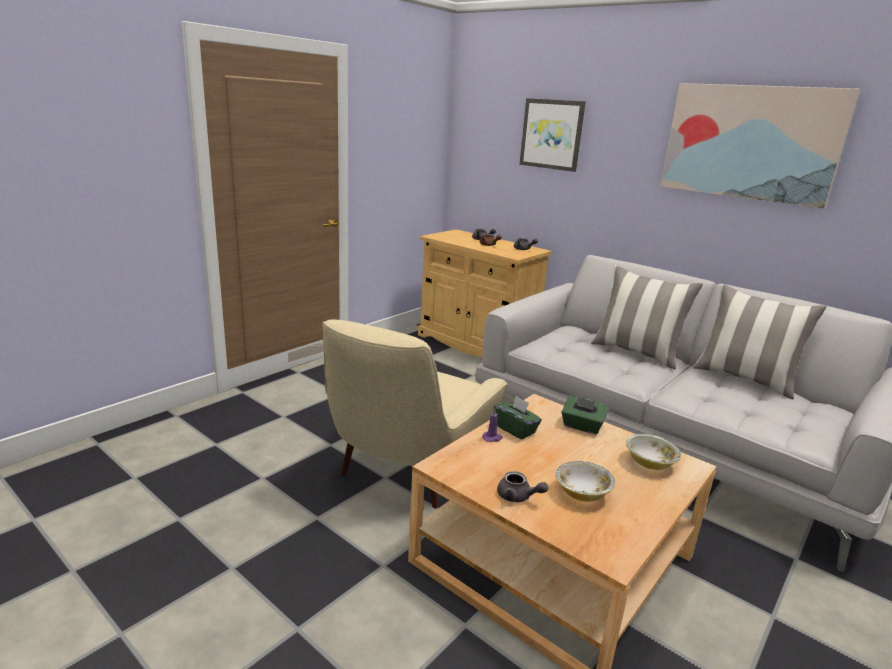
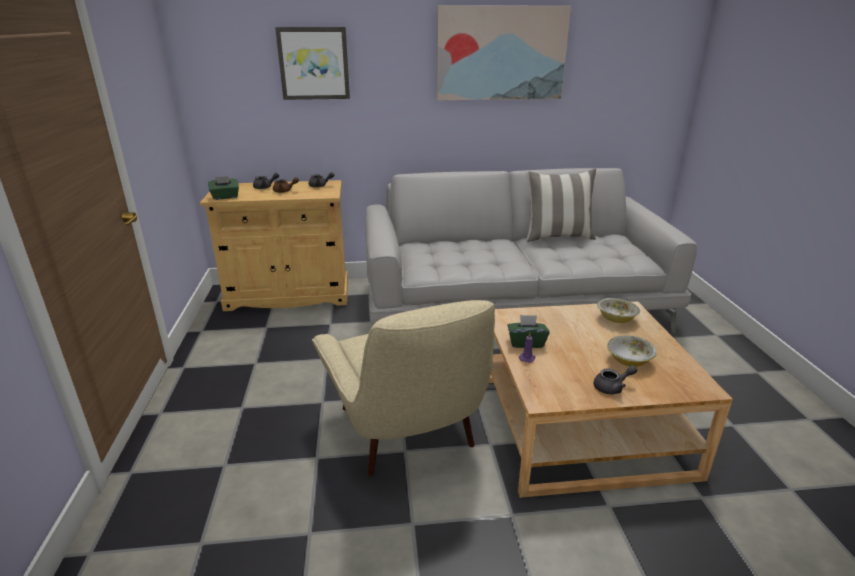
camera: 45 degrees left, 5 degrees up
(582, 426) = (550, 316): green tissue box -> green tissue box (225, 197)
(636, 353) = (481, 245): pillow -> none

